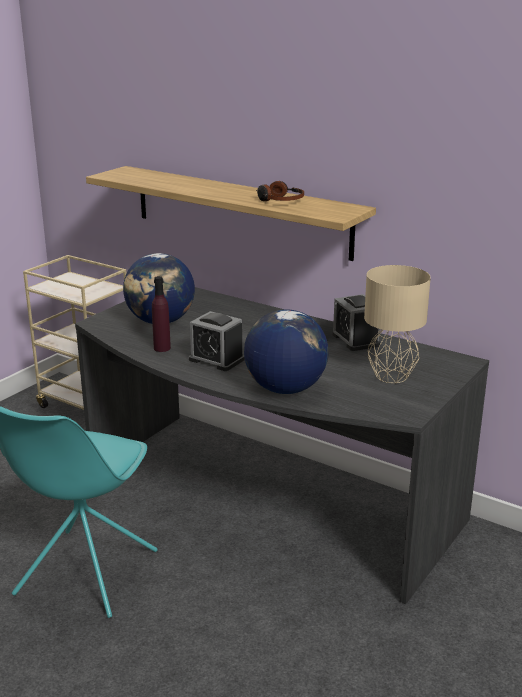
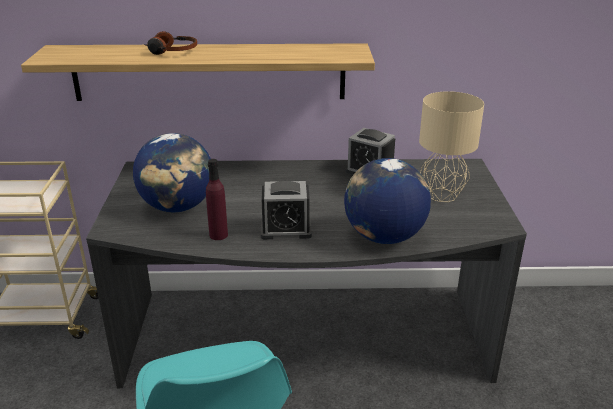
camera: 35 degrees left, 5 degrees up
(279, 200) = (278, 52): headphones -> headphones (172, 51)

